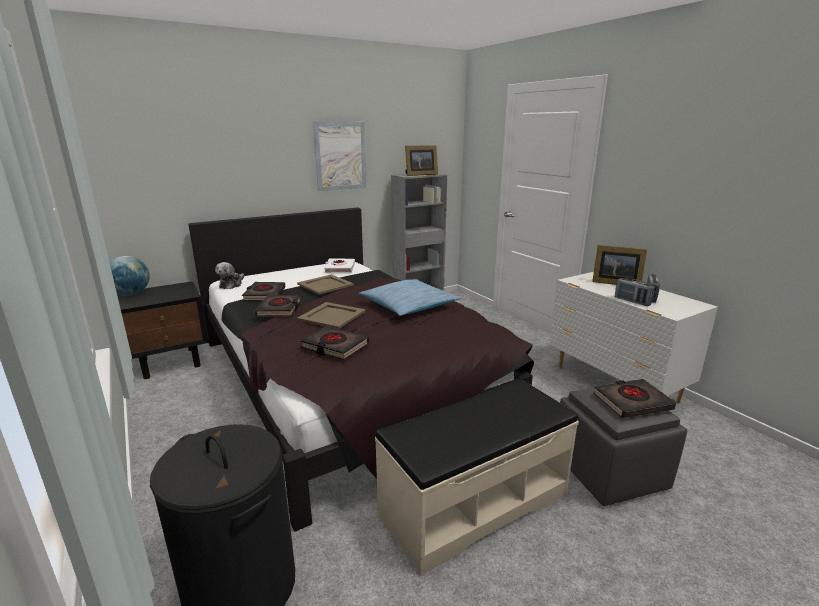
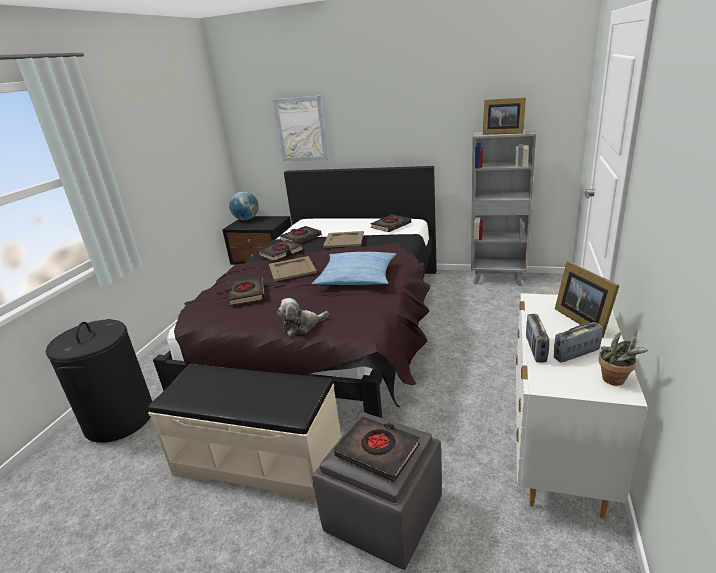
camera: 50 degrees right, 5 degrees up
(231, 284) = (301, 224): plush toy -> plush toy (302, 326)
(339, 268) = (391, 226): white book -> black book
(340, 156) = (417, 112): picture -> picture (301, 129)
(688, 301) = (616, 381): none -> potted plant

